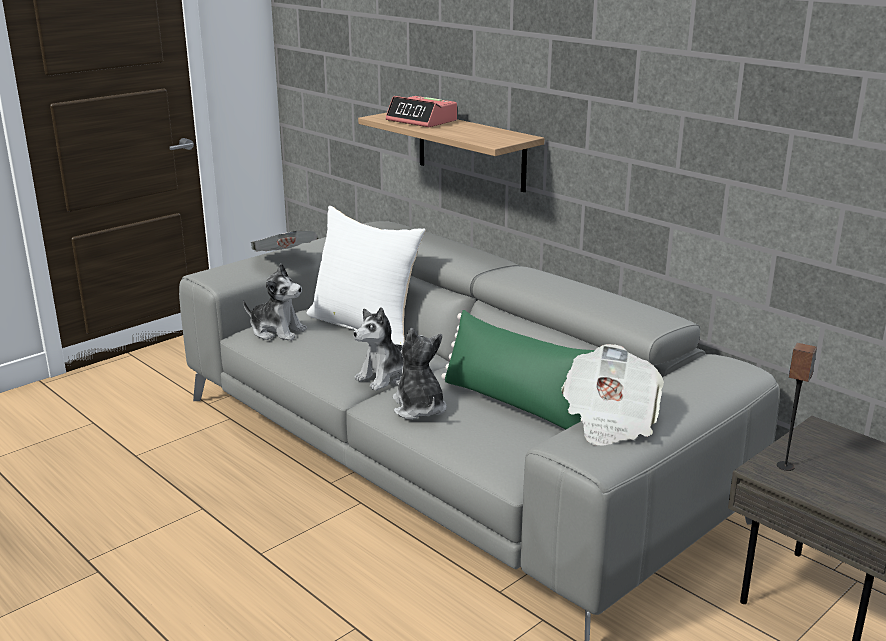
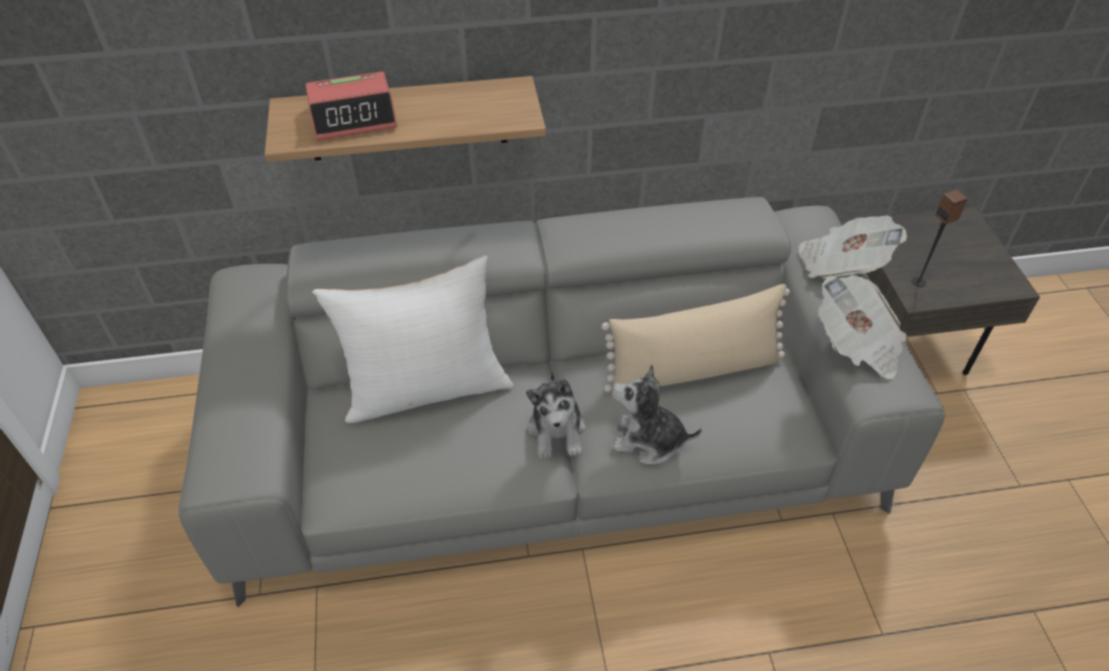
camera: 55 degrees left, 25 degrees up
(277, 331) = (363, 471): plush toy -> none
(285, 260) = (261, 382): newspaper -> newspaper (842, 264)
(516, 404) = (693, 369): green pillow -> beige pillow

